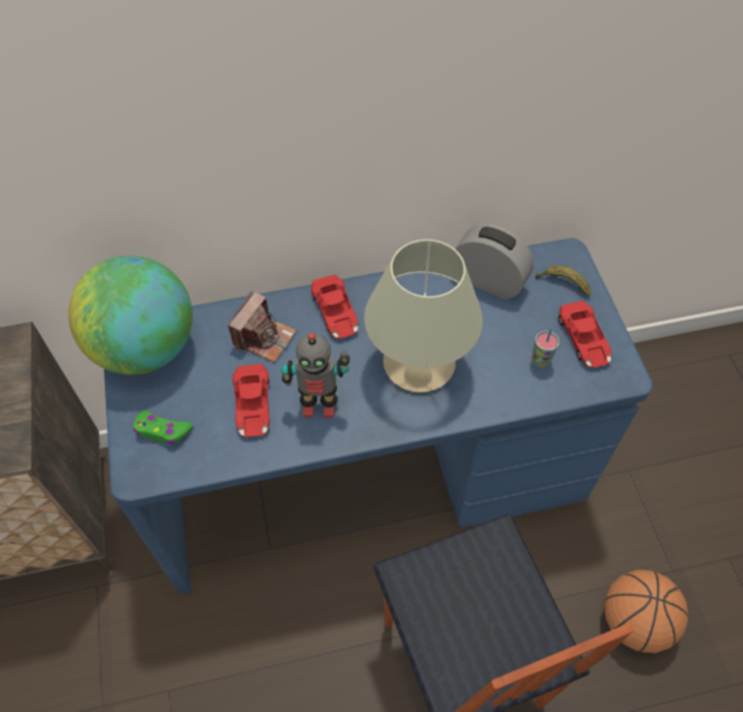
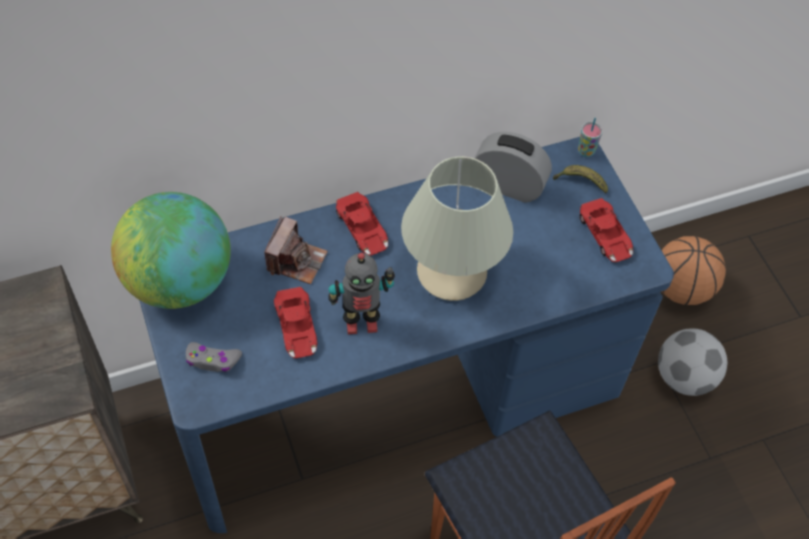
camera: 10 degrees left, 0 degrees up
(162, 431) = (213, 360): green game controller -> grey game controller
(540, 361) = (567, 260): cup -> cup (586, 151)
(634, 621) = (676, 510): basketball -> basketball (681, 288)
(653, 487) = (684, 377): none -> football

